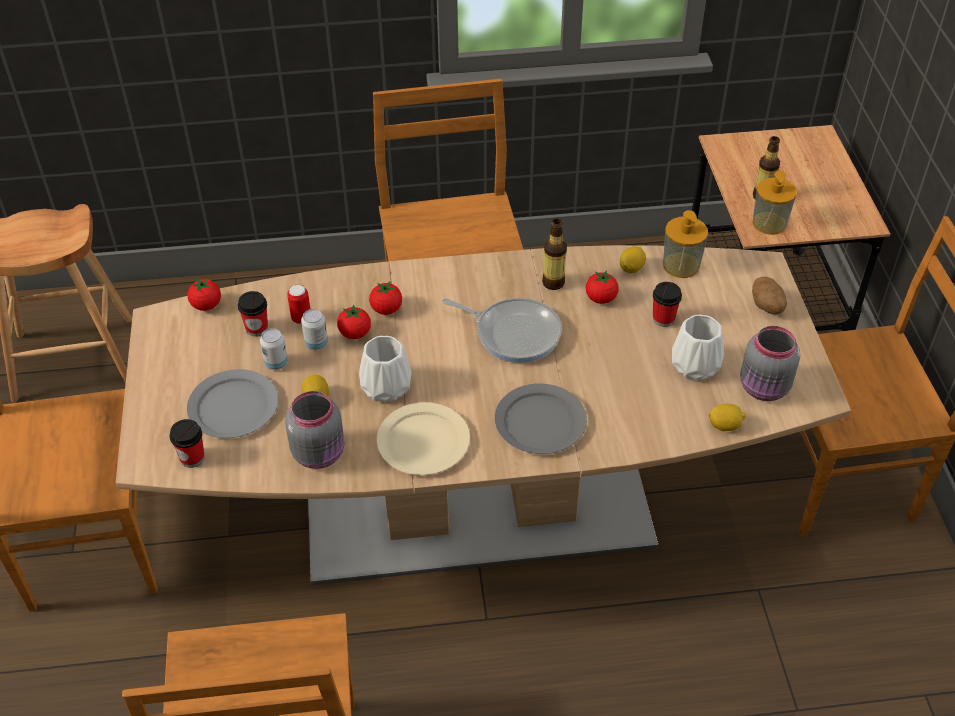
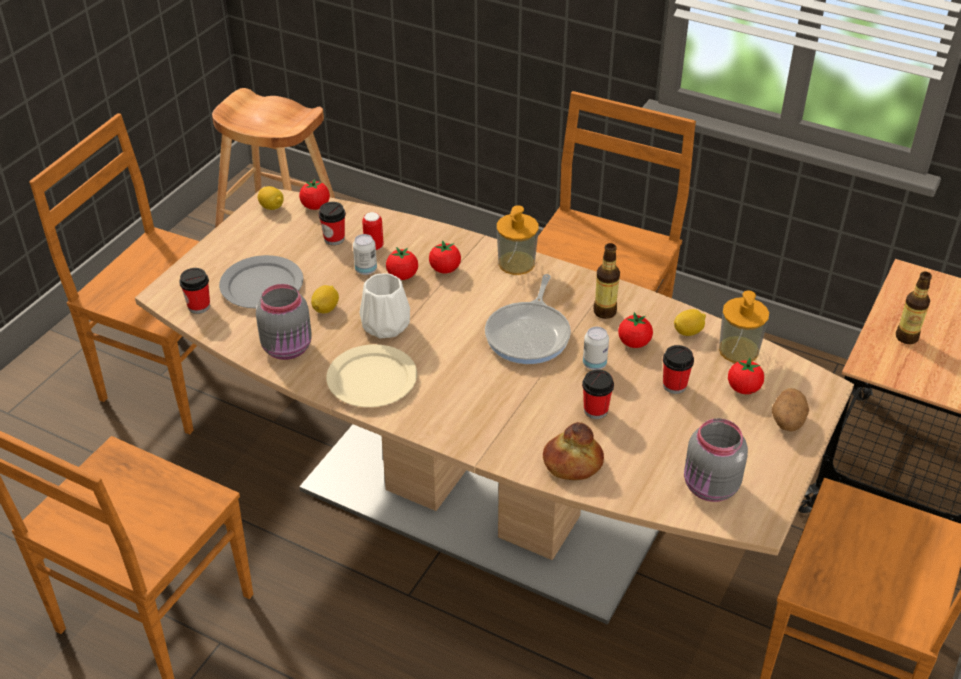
camera: 35 degrees right, 5 degrees down
(276, 363) = (322, 270): can -> can (594, 364)
(514, 333) = (529, 334): frying pan -> frying pan turned 45 degrees clockwise
(539, 421) = (479, 412): grey plate -> none
(626, 371) = (595, 410): none -> cup
(651, 425) = (572, 463): none -> bread
(695, 365) = (664, 436): white vase -> none
(713, 295) = (743, 388): none -> tomato
(725, 426) = (639, 498): lemon -> lemon (271, 207)
(769, 223) = (889, 363): soap dispenser -> soap dispenser (516, 263)

